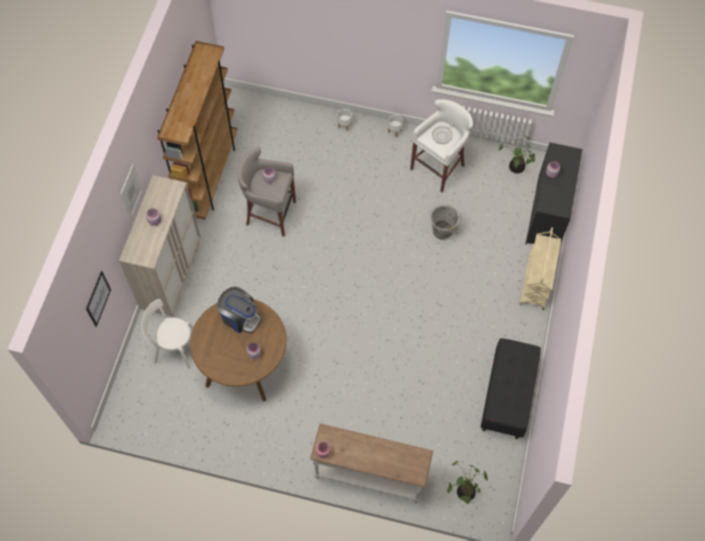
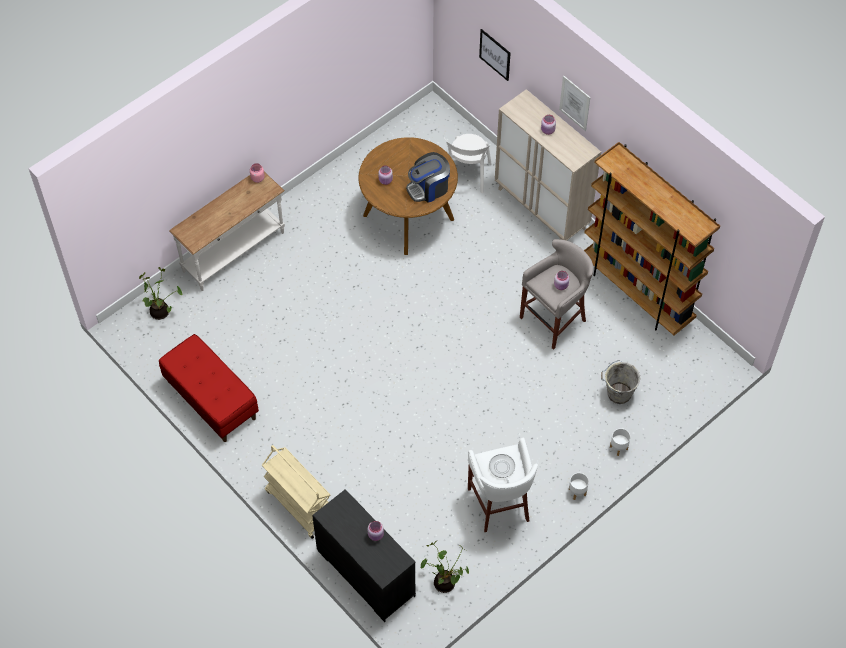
camera: 125 degrees right, 5 degrees down
(174, 347) = (467, 176): white chair -> white chair turned 150 degrees clockwise
(443, 231) = (420, 459): grey bucket -> grey bucket (618, 393)
(507, 396) = (211, 400): black bench -> red bench

